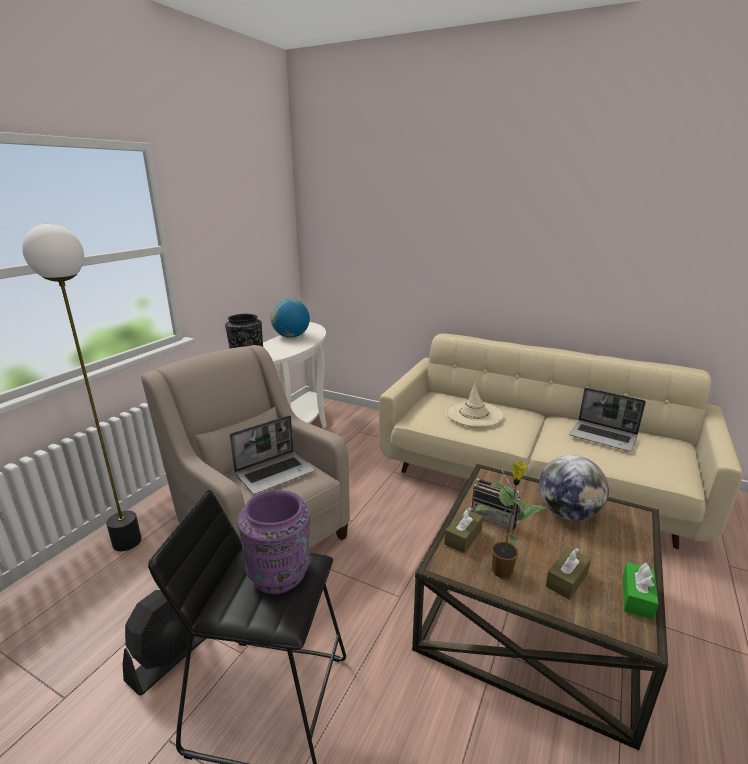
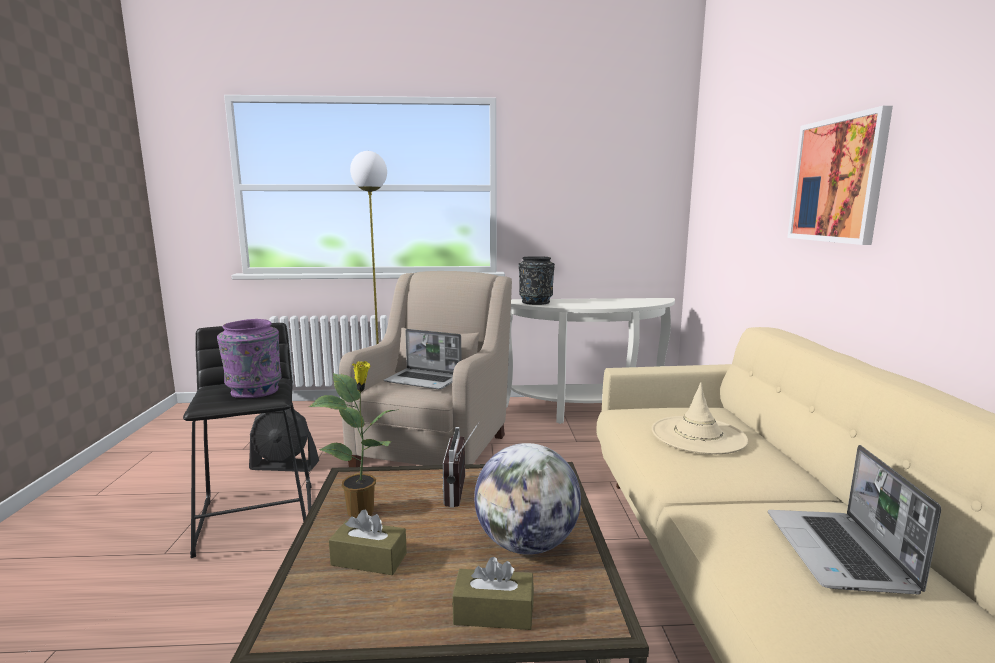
camera: 60 degrees right, 10 degrees down
(291, 336) = (616, 300): globe -> none
(463, 537) = (405, 479): brown tissue box -> brown tissue box (493, 612)
(478, 242) = (837, 180): none -> picture
(637, 597) = (361, 626): green tissue box -> none

